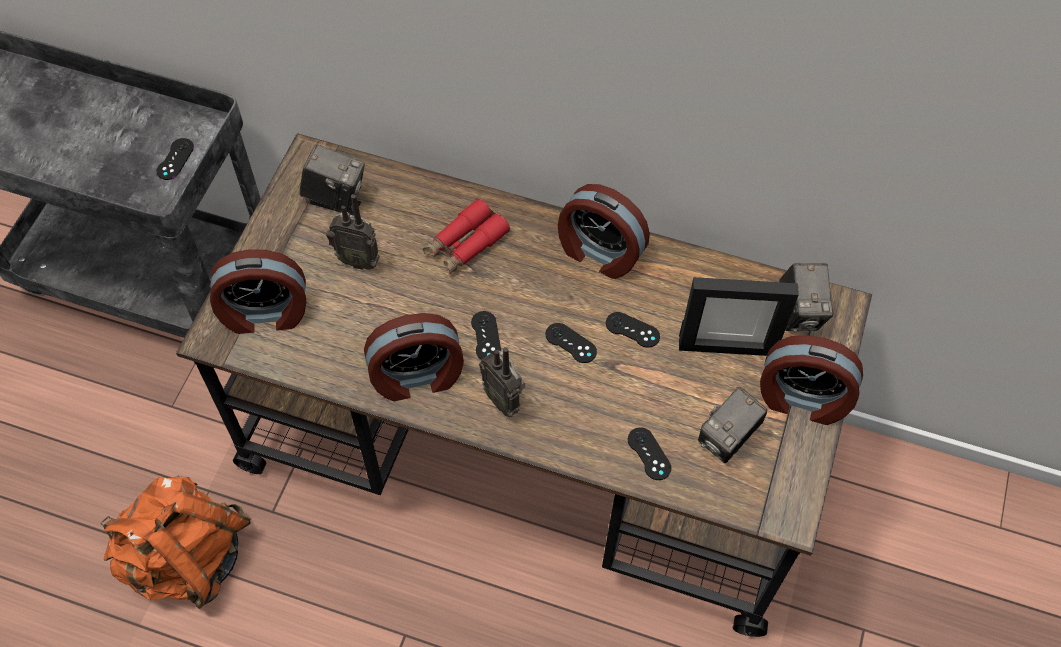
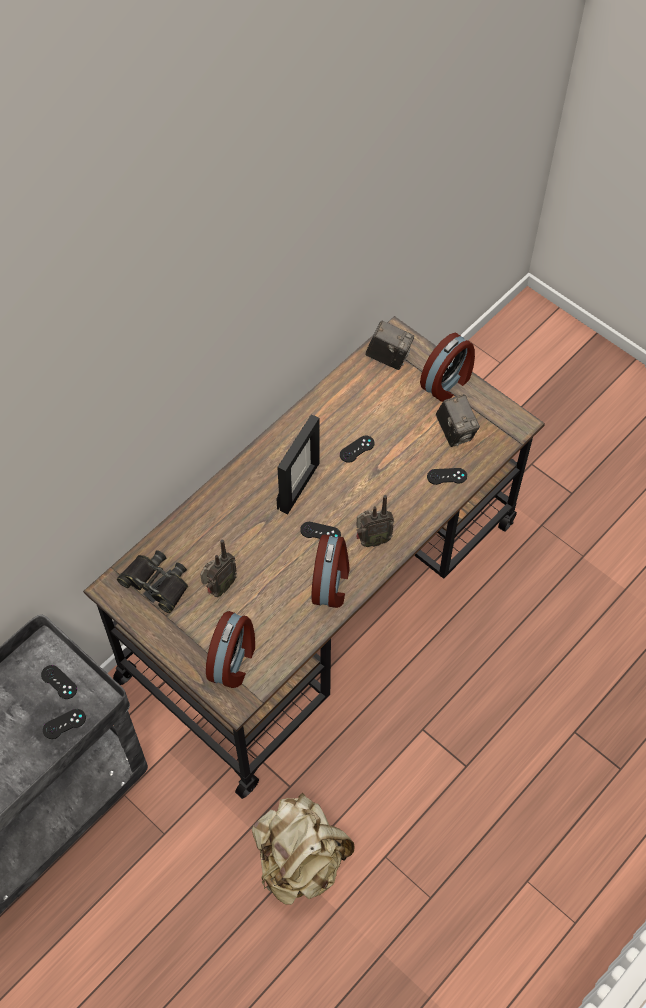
camera: 65 degrees left, 0 degrees up
(188, 558) = (300, 859): orange backpack -> beige backpack
(335, 196) = (156, 583): camera -> black binoculars
(465, 244) = (241, 517): red binoculars -> none
(571, 343) = (349, 486): black game controller -> black game controller (64, 724)
(599, 253) = (290, 443): alarm clock -> none
(726, 346) = (393, 404): picture frame -> picture frame (298, 486)

